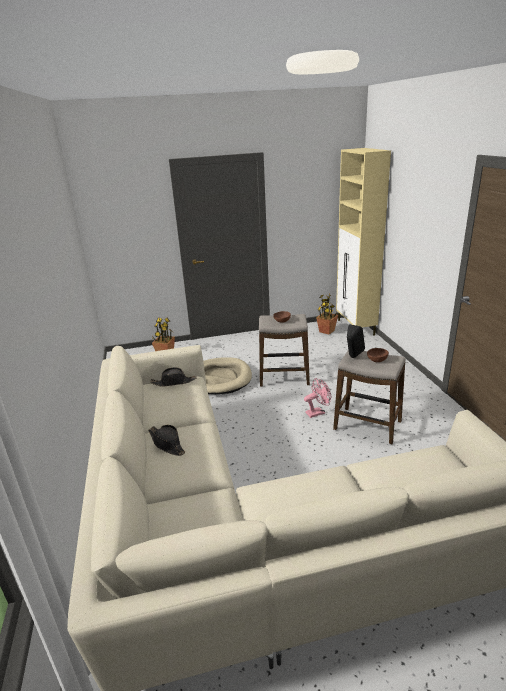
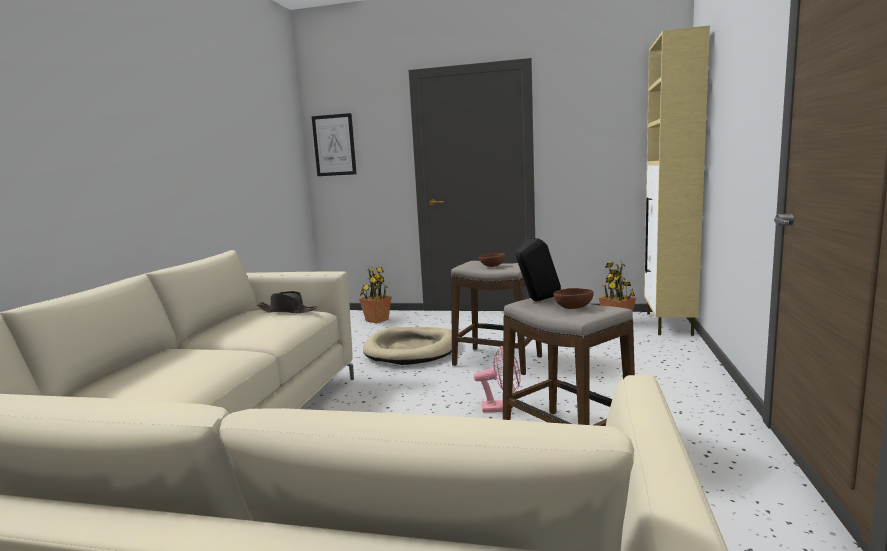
camera: 25 degrees right, 15 degrees down
(107, 221) = (334, 145): none -> picture
(167, 444) = (174, 359): black hat -> none

